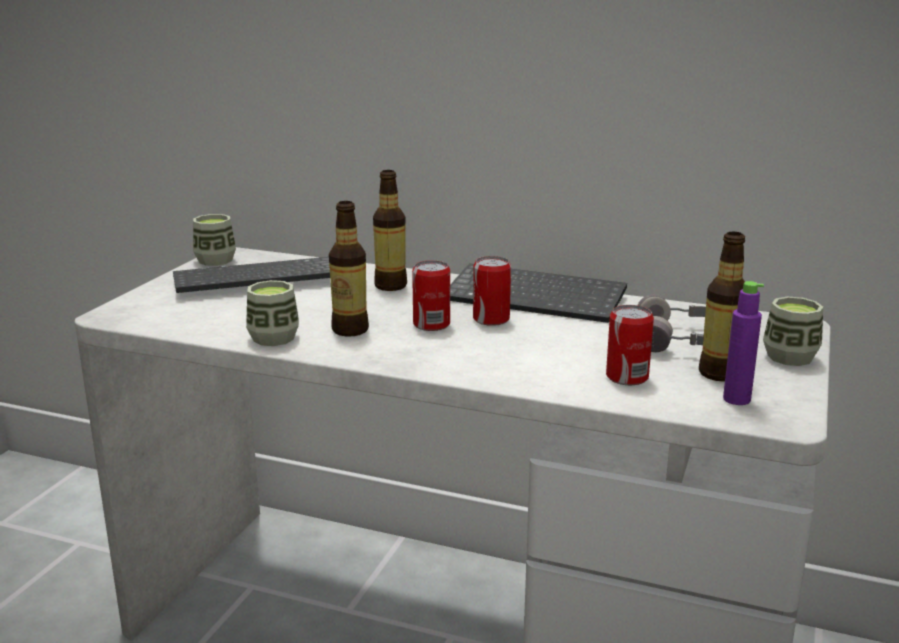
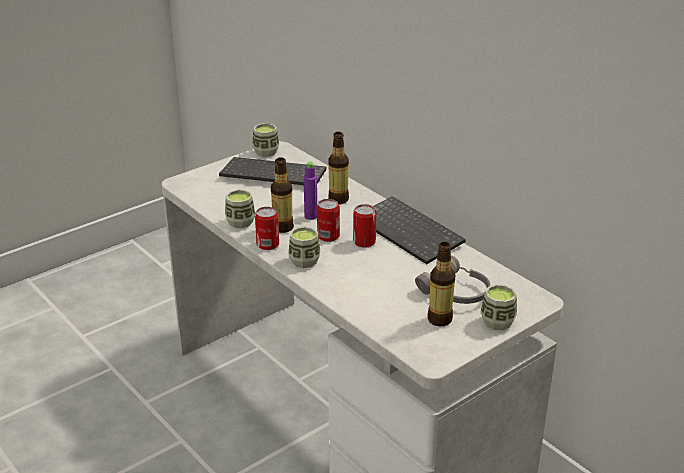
camera: 30 degrees right, 10 degrees up
(436, 358) = (304, 261): none -> cup
(627, 377) = (386, 305): can -> can (267, 244)
(736, 399) = (425, 339): purple bottle -> purple bottle (311, 216)

